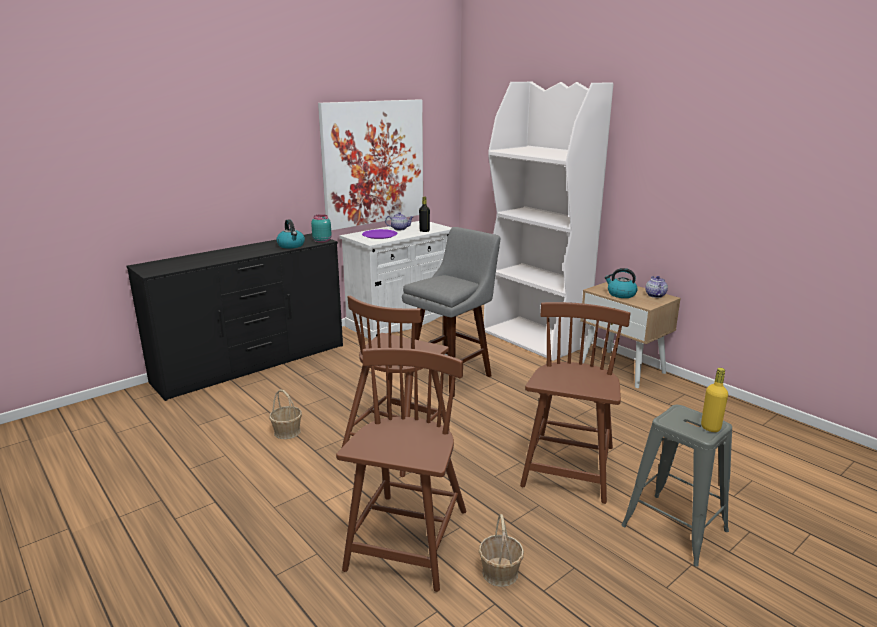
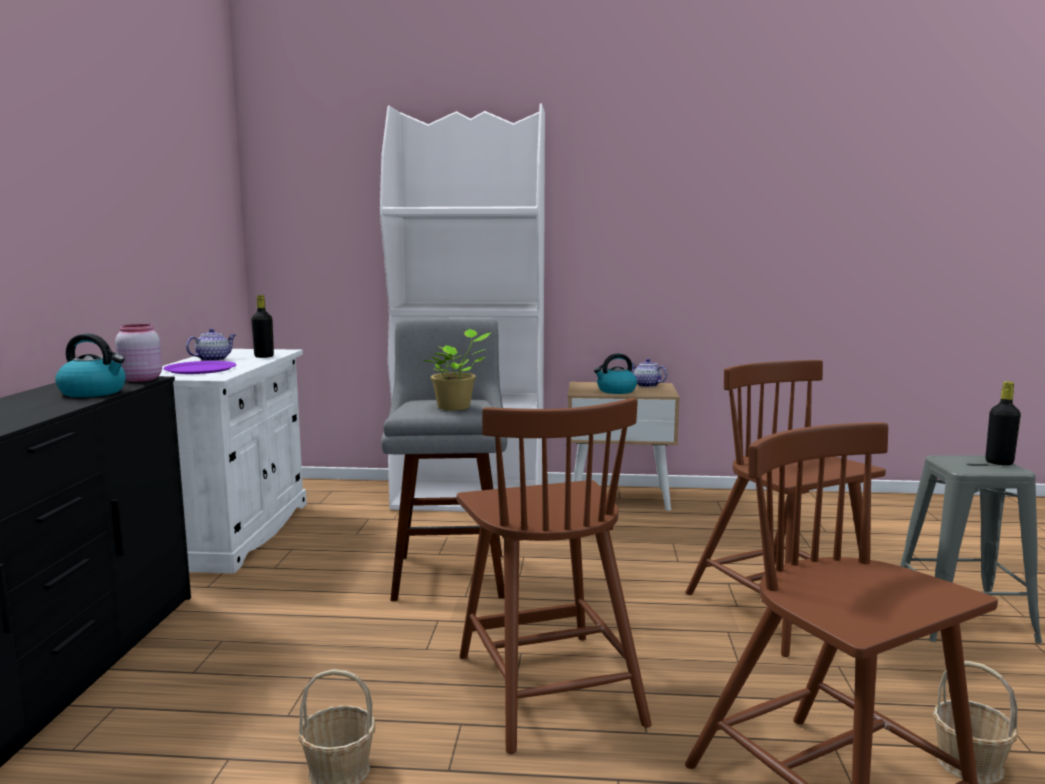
camera: 45 degrees left, 10 degrees down
(322, 240) = (140, 379): turquoise jar -> pink jar
(373, 163) = (152, 238): picture -> none
(443, 286) = (456, 407): none -> potted plant
(710, 427) = (999, 462): yellow bottle -> black bottle

